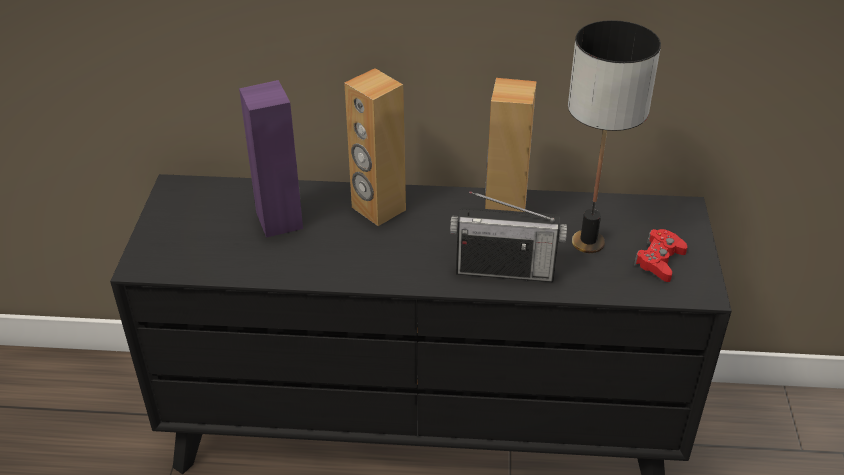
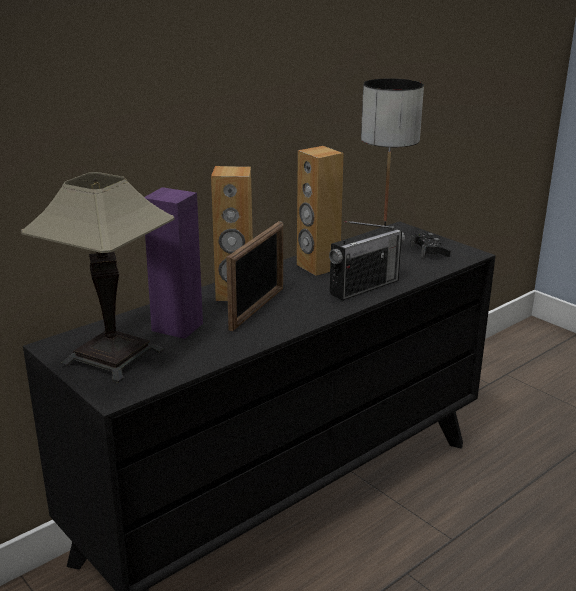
camera: 45 degrees left, 15 degrees down
(193, 225) = (113, 357): none -> table lamp
(369, 238) = (257, 308): none -> picture frame
(659, 260) = (429, 251): red game controller -> black game controller

